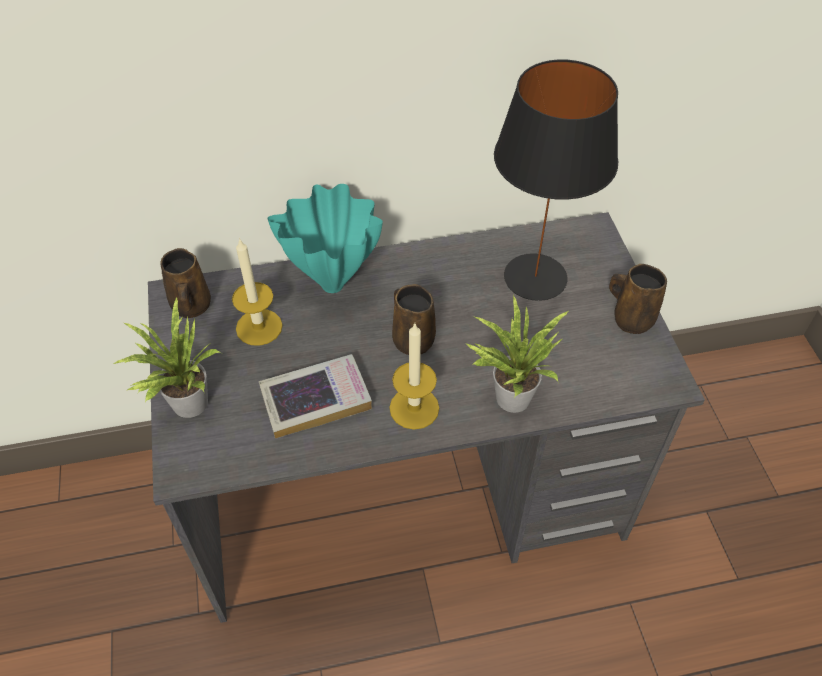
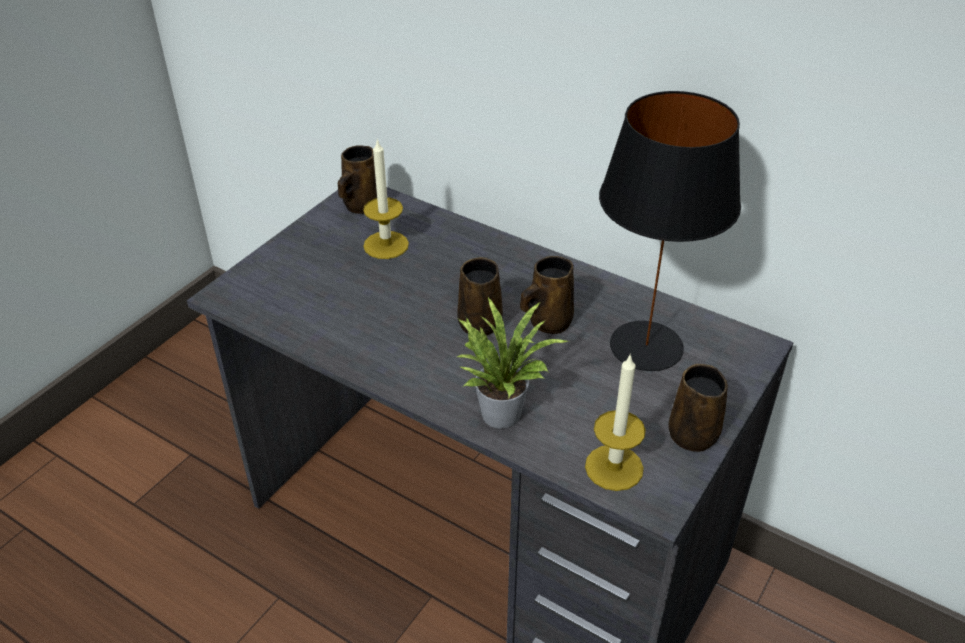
camera: 45 degrees right, 10 degrees down
(185, 404) = (278, 259): potted plant -> none
(315, 400) = (358, 313): book -> none
(334, 285) = (475, 251): turquoise vase -> none
(414, 408) = (417, 366): candle -> candle (614, 467)
(455, 305) = (547, 322): none -> brown mug

